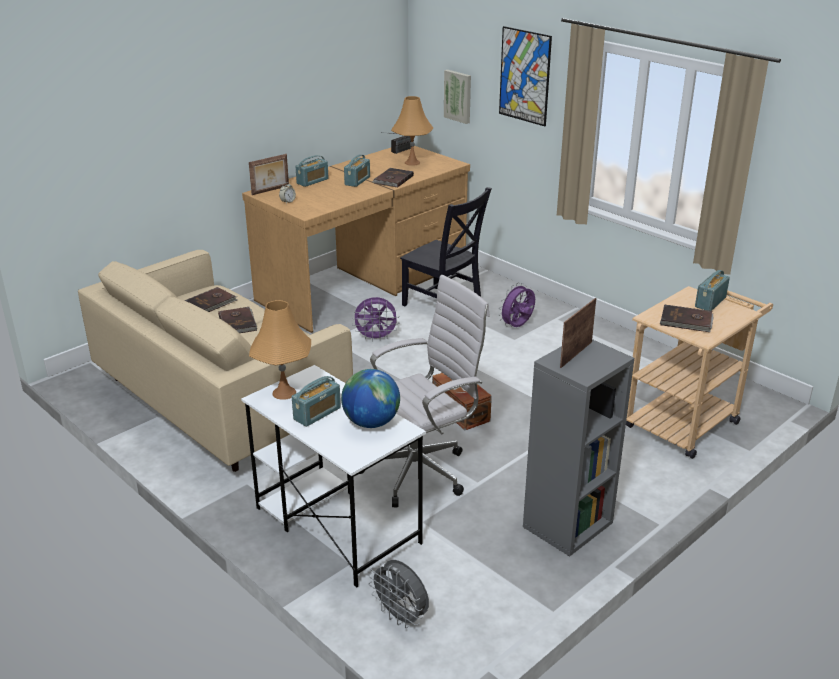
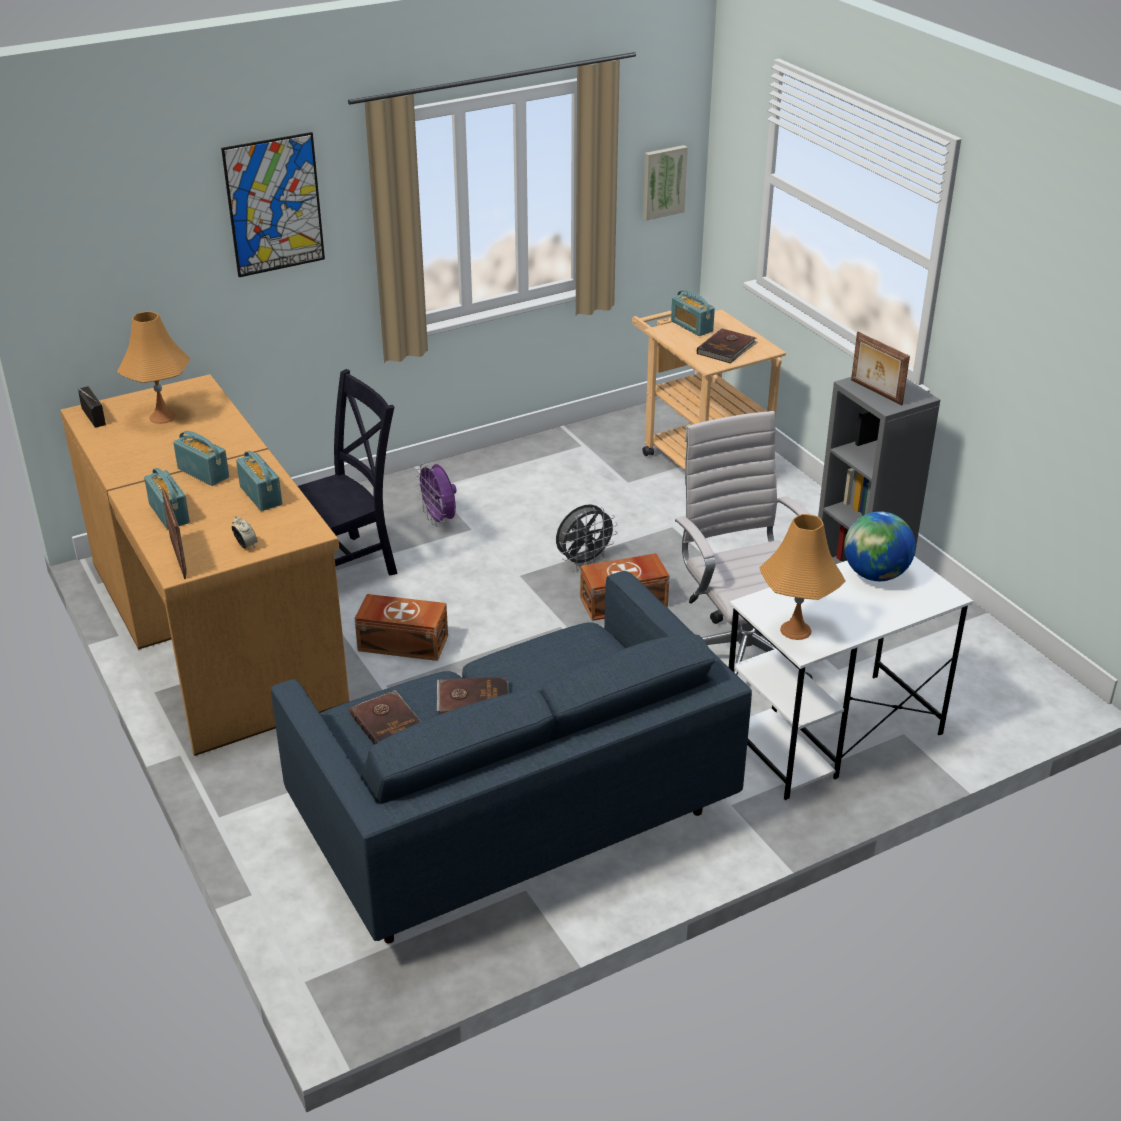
camera: 75 degrees left, 5 degrees up
(222, 401) = (511, 815): beige sofa -> blue sofa
(317, 413) = (849, 610): radio -> radio (261, 496)
(376, 338) = (402, 642): purple fan -> brown storage box
(393, 179) = (223, 442): brown book -> none
(401, 617) = (991, 708): grey fan -> grey fan (584, 561)
(458, 96) = (148, 287): picture -> picture (663, 181)

